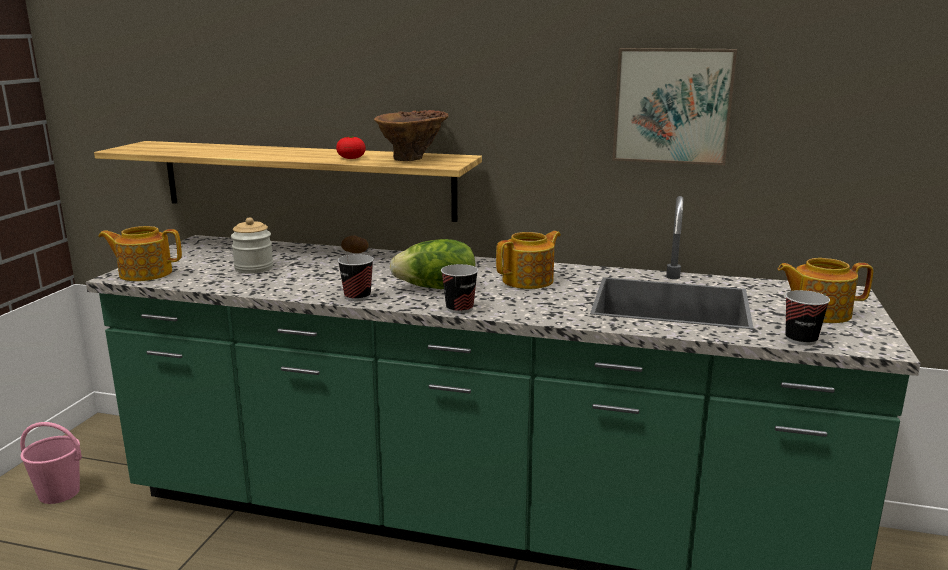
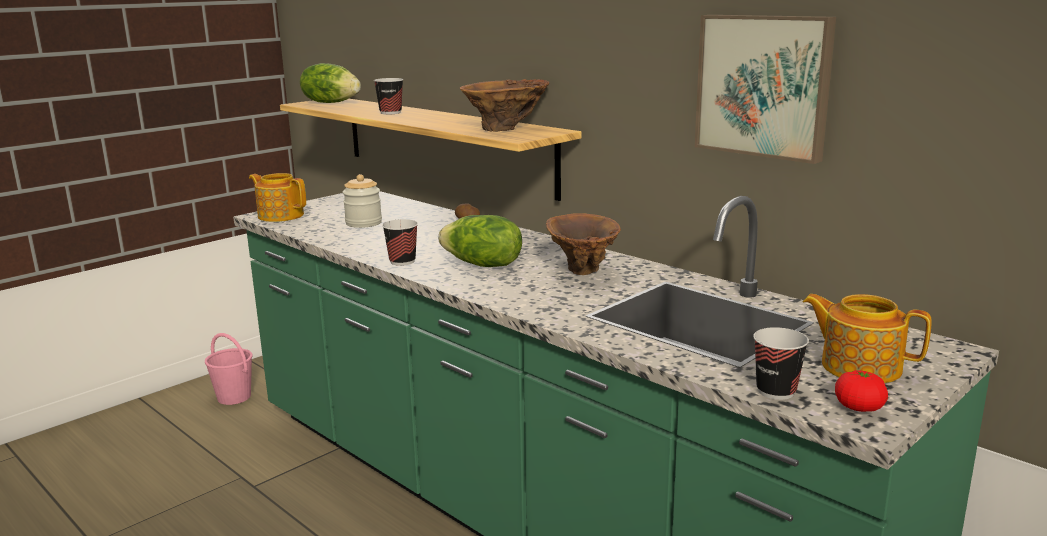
camera: 30 degrees right, 0 degrees up
(155, 146) = (331, 103): none -> lettuce
(351, 158) = (452, 124): tomato -> tomato (859, 407)
(459, 309) = (469, 288): cup -> cup (390, 112)
(529, 280) = (581, 272): teapot -> brown vase

